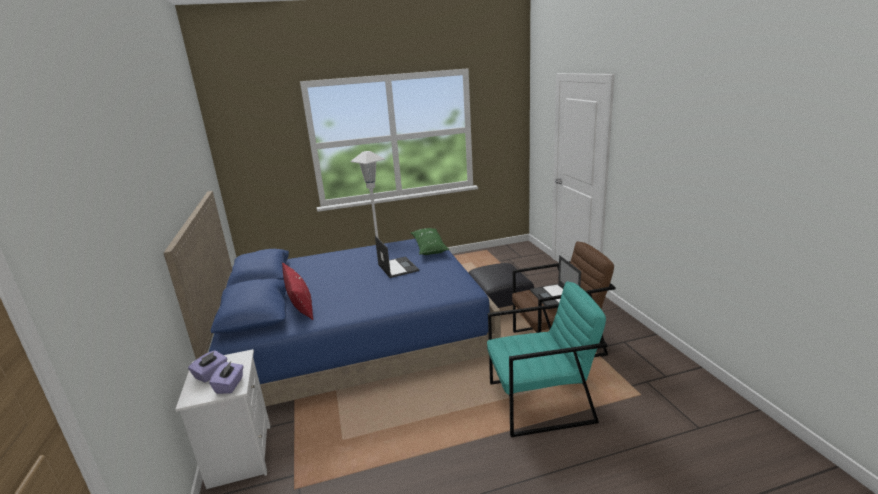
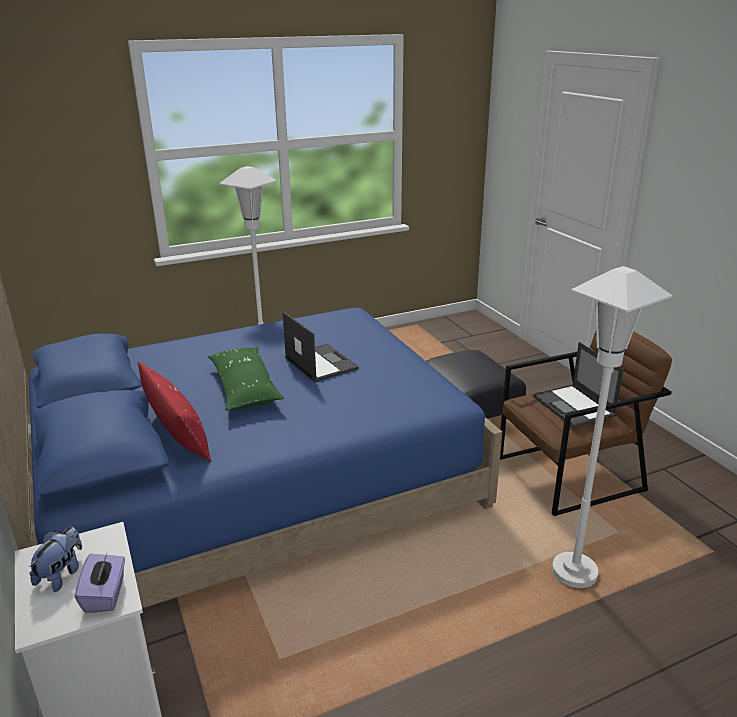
camera: 10 degrees left, 5 degrees up
(211, 374) = (61, 574): purple tissue box -> plush toy
(429, 247) = (358, 327): green pillow -> green pillow (244, 388)
(541, 402) = (574, 572): turquoise armchair -> white floor lamp

